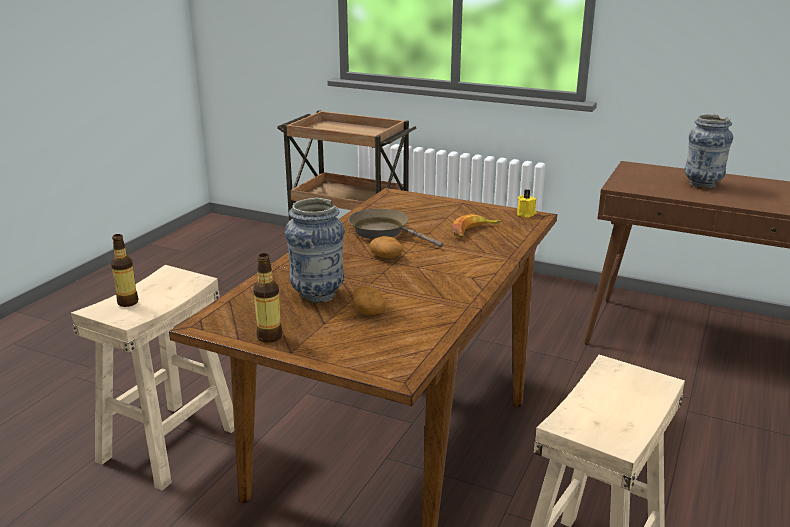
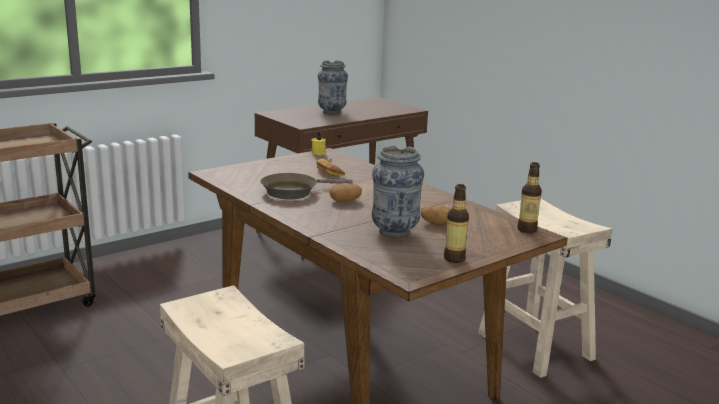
camera: 65 degrees left, 5 degrees down
(128, 302) = (230, 337): bottle -> bottle (527, 230)

